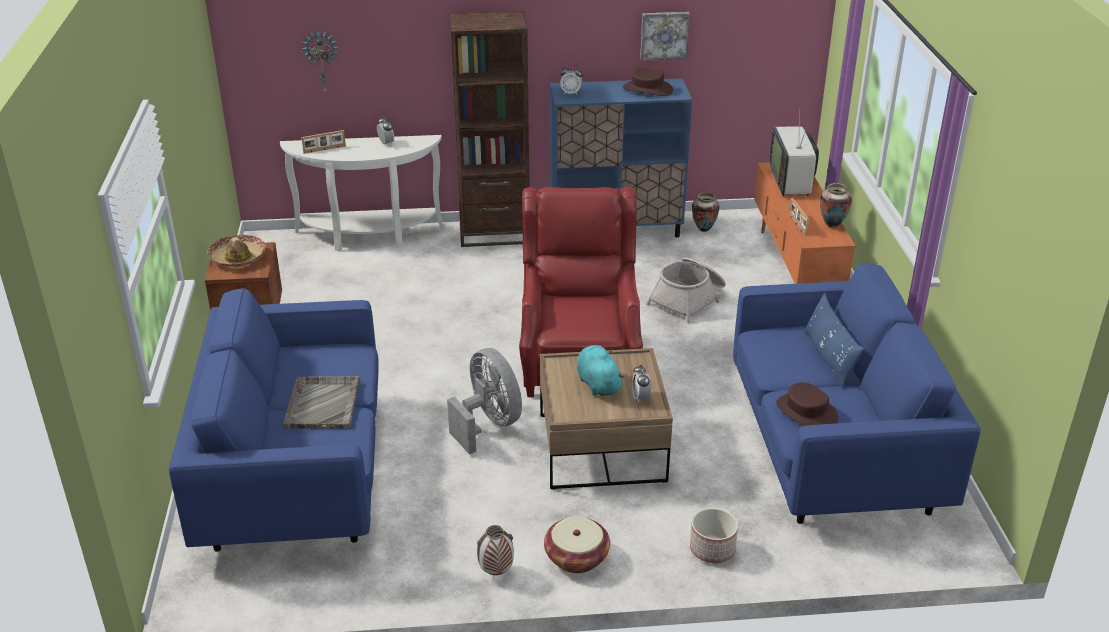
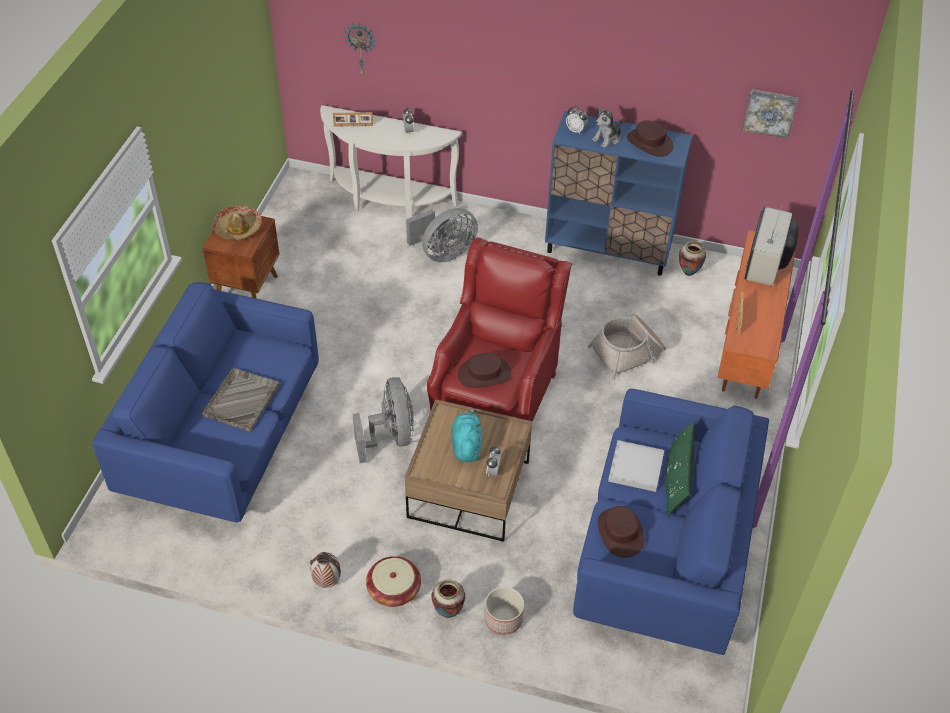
camera: 20 degrees right, 15 degrees up
(452, 265) = (443, 253): none -> grey fan
(494, 233) = (497, 226): brown bookcase -> none
(579, 321) = (484, 374): none -> brown hat
(605, 93) = (607, 138): none -> plush toy
(664, 35) = (679, 93): picture -> picture (770, 112)
(782, 358) = (635, 468): none -> white tray
(829, 357) = (677, 479): blue pillow -> green pillow
(832, 225) = (770, 330): vase -> vase (448, 612)

